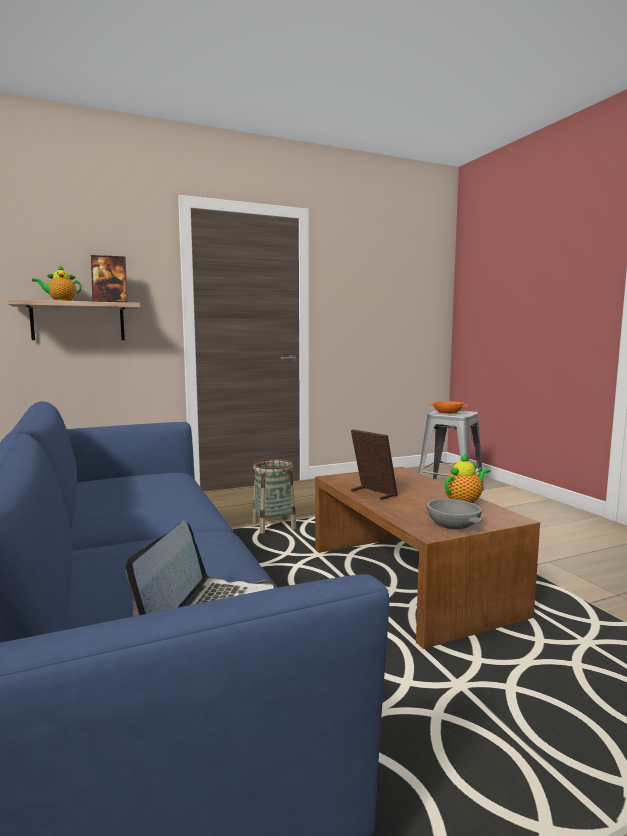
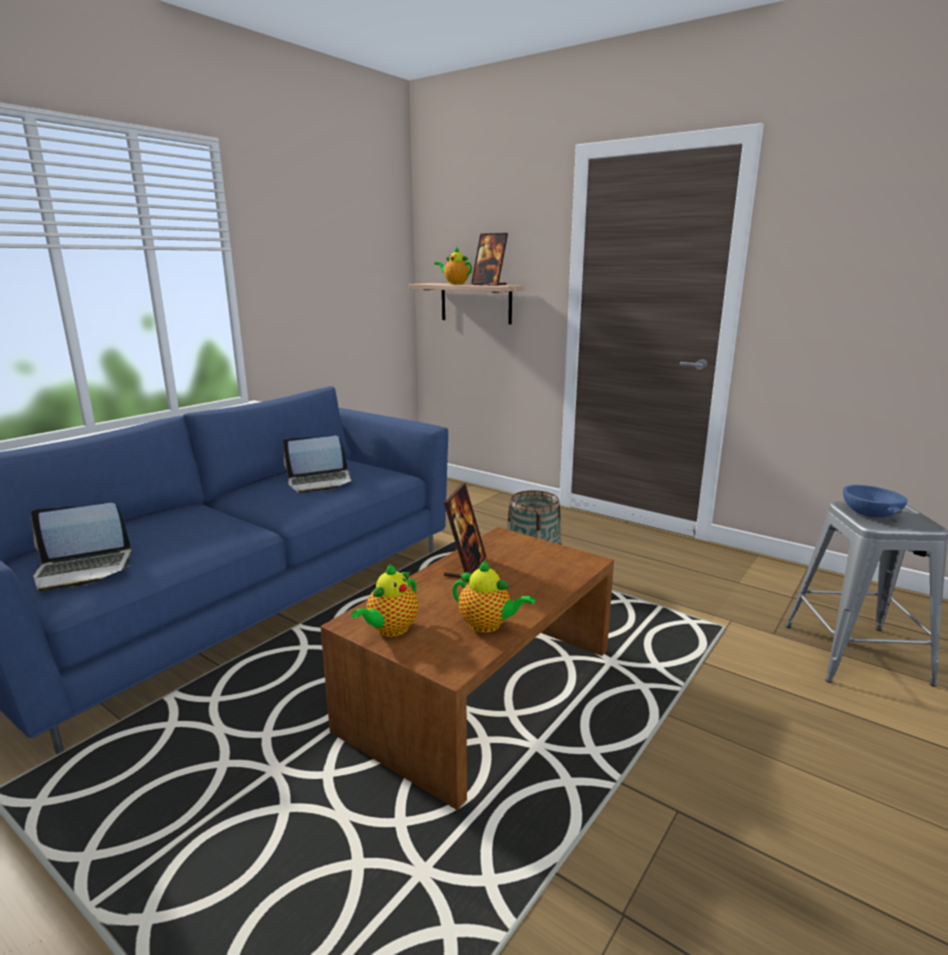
camera: 60 degrees right, 10 degrees up
(140, 493) = (320, 482): none -> laptop
(447, 412) = (869, 512): orange bowl -> blue bowl
(452, 525) = (390, 630): grey bowl -> teapot

